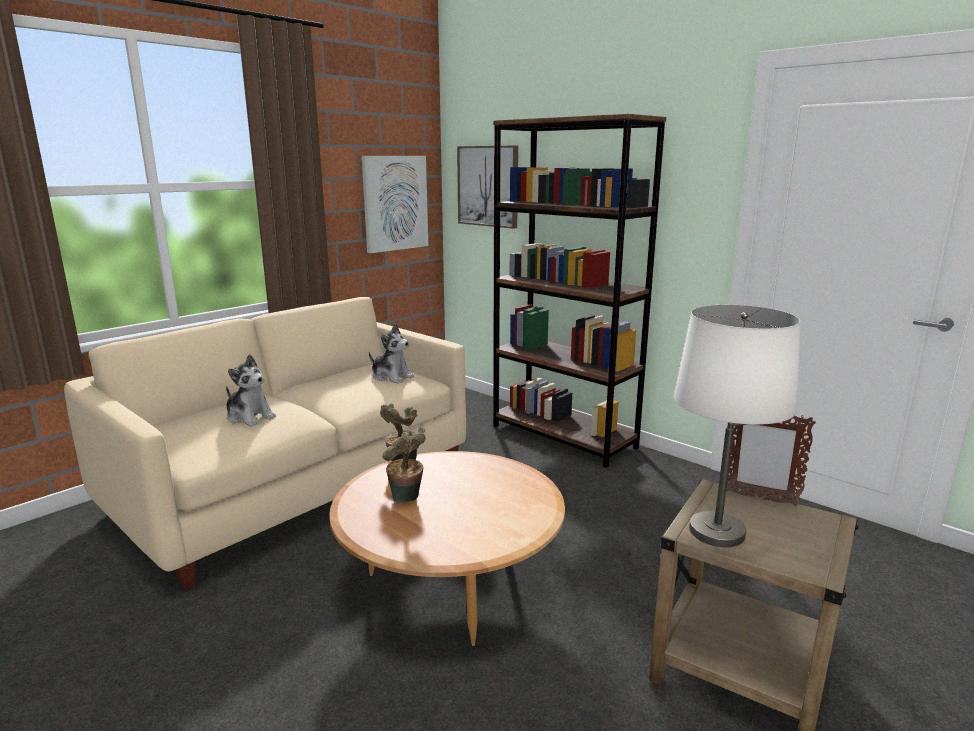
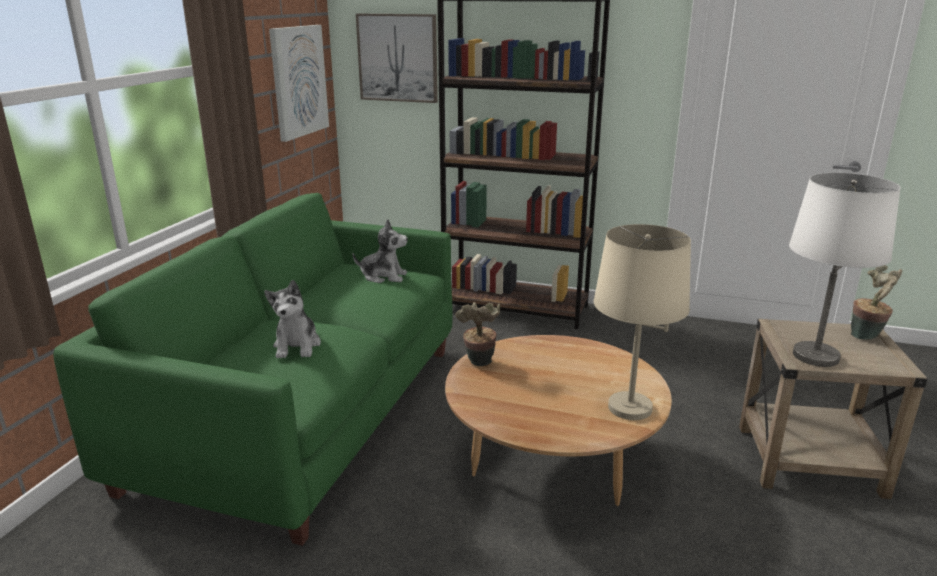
camera: 25 degrees left, 5 degrees up
(250, 417) = (297, 346): plush toy -> plush toy turned 75 degrees clockwise
(296, 486) = (304, 413): beige sofa -> green sofa
(407, 499) = (522, 392): potted plant -> potted plant (867, 336)
(487, 540) = (629, 408): none -> beige table lamp
(759, 498) = (810, 324): picture frame -> none

